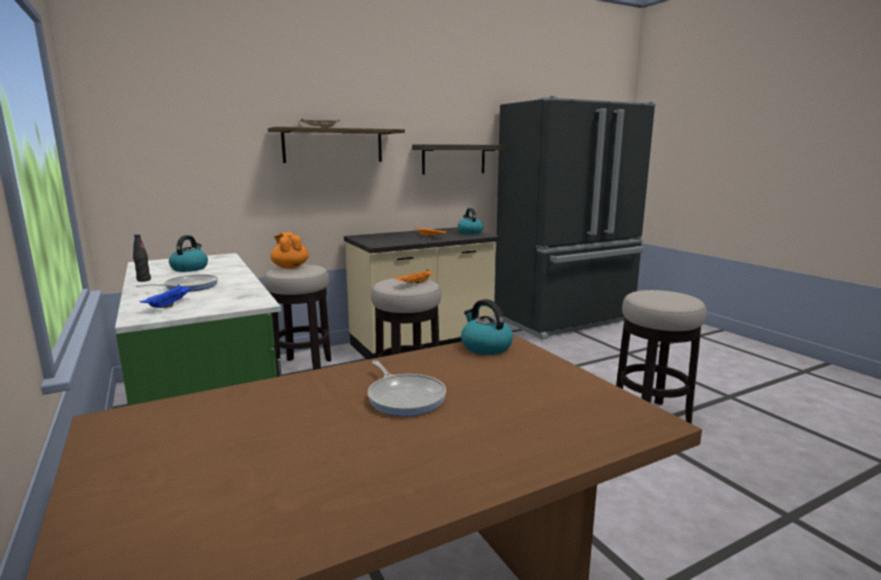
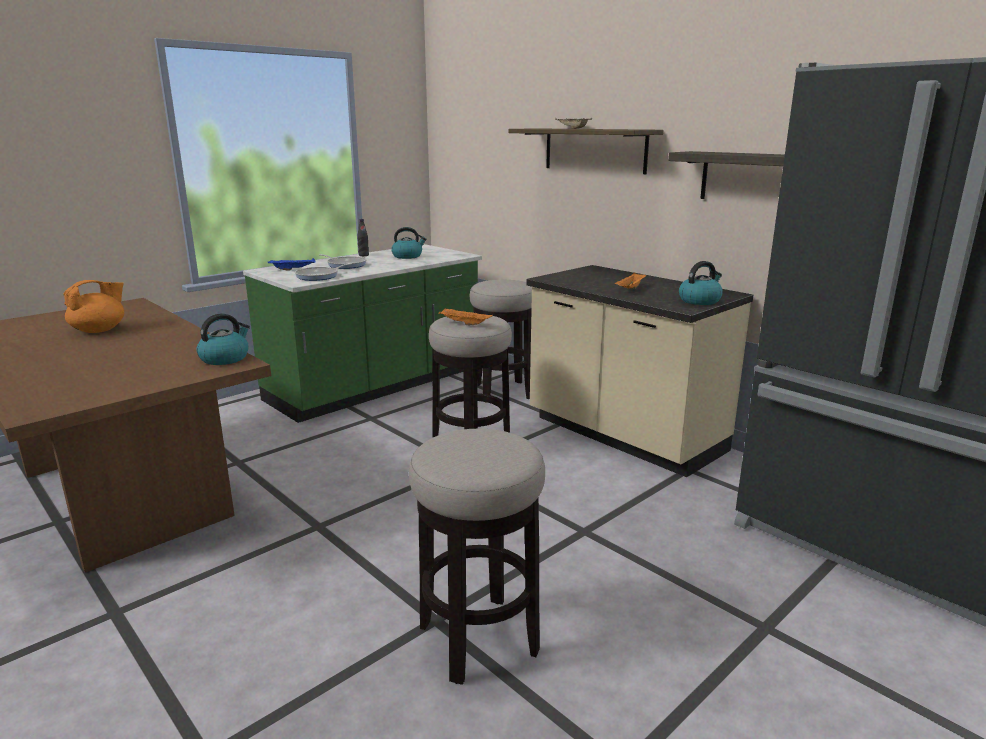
camera: 75 degrees right, 5 degrees up
(290, 267) = (504, 281): orange teapot -> orange teapot (100, 330)
(405, 397) = (127, 346): frying pan -> frying pan (319, 276)

